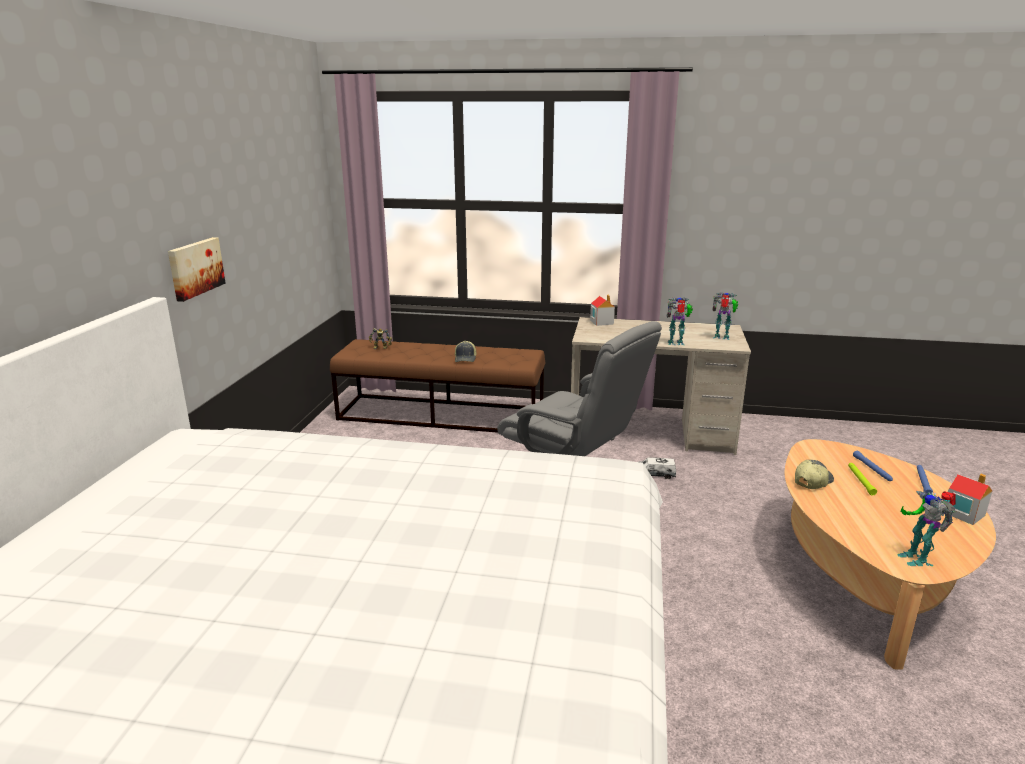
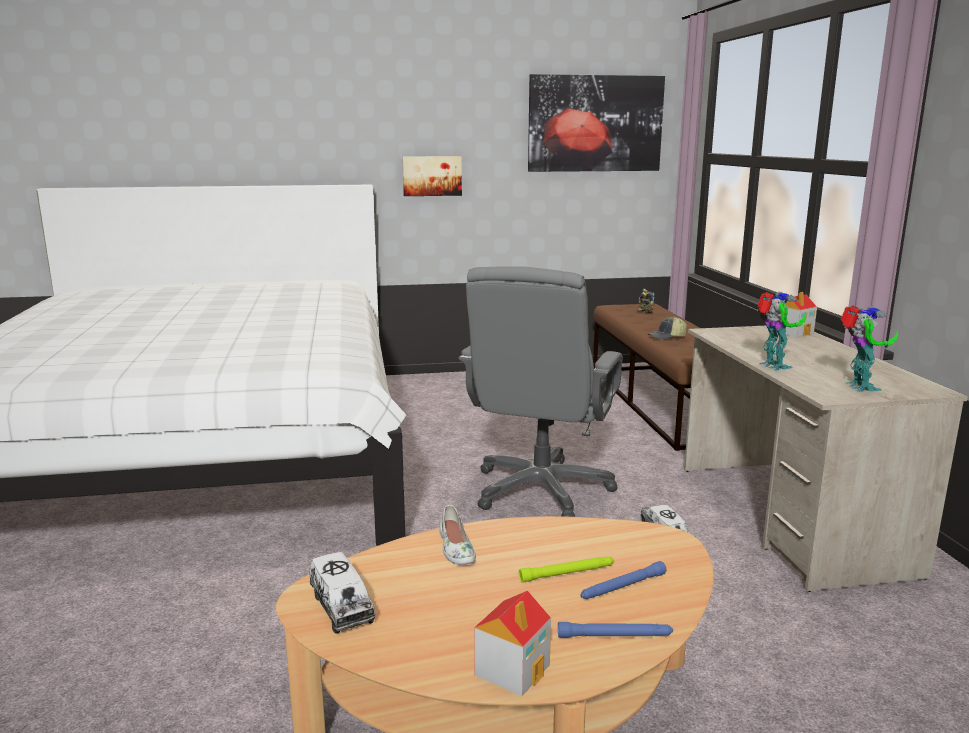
camera: 70 degrees right, 5 degrees down
(287, 180) = (595, 124): none -> picture
(812, 481) = (532, 534): cap -> none
(833, 508) = (455, 548): none -> white shoe
(917, 557) = (341, 606): toy robot -> toy truck

